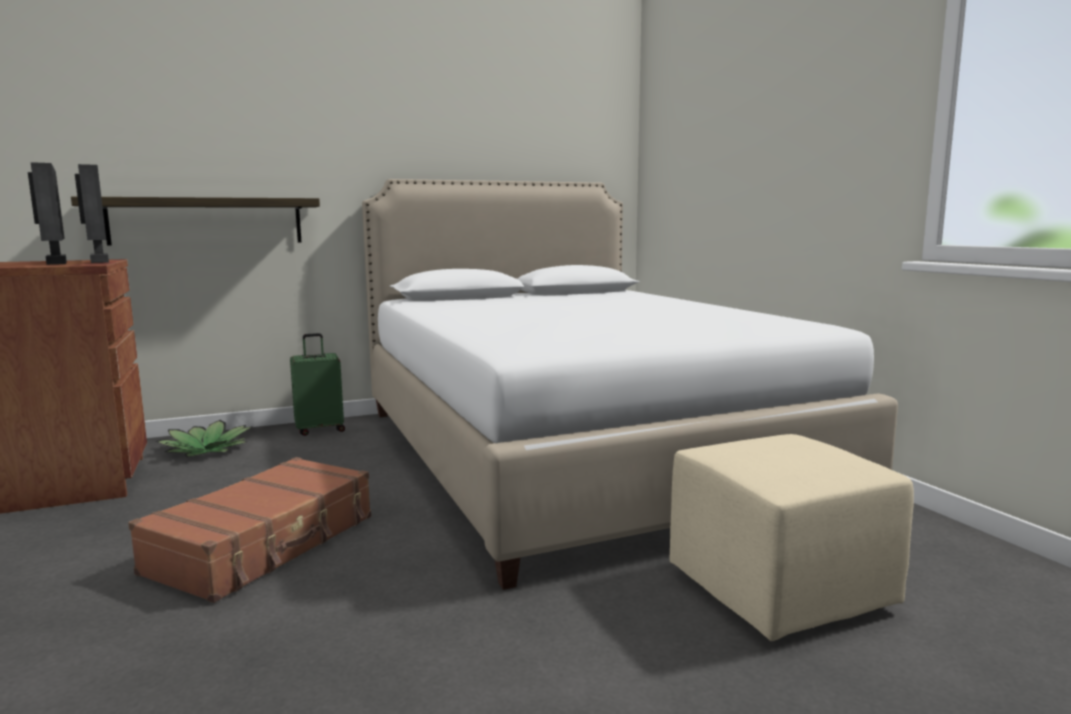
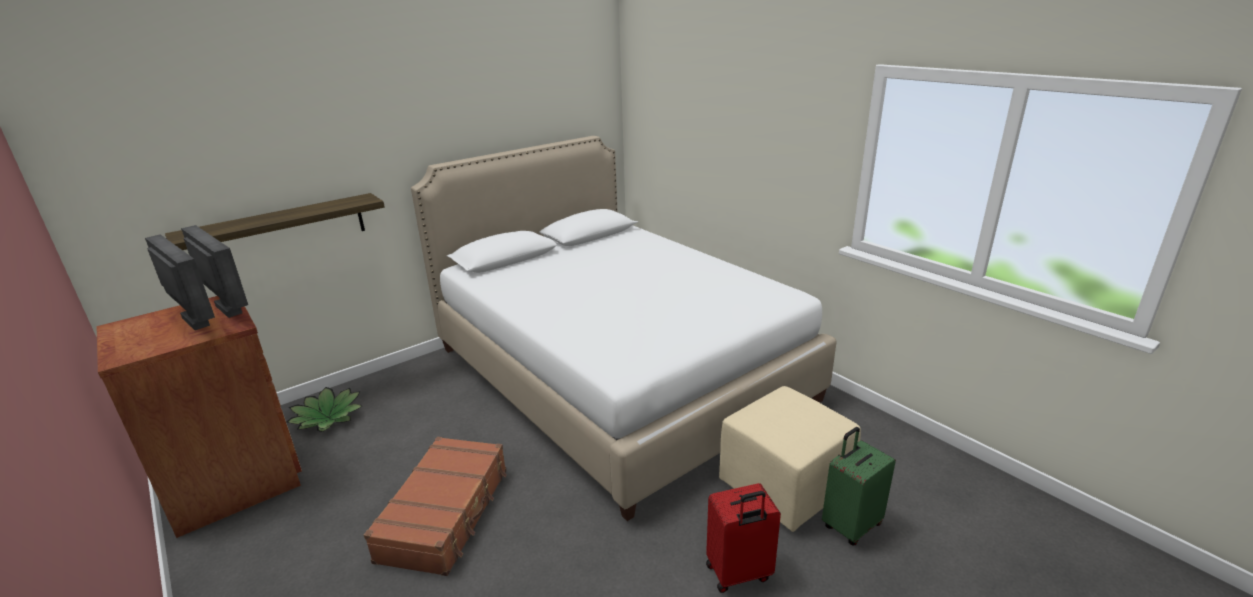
camera: 15 degrees left, 15 degrees up
(320, 429) = (407, 376): green suitcase -> green suitcase (850, 525)
(653, 682) = (739, 574): none -> red suitcase

